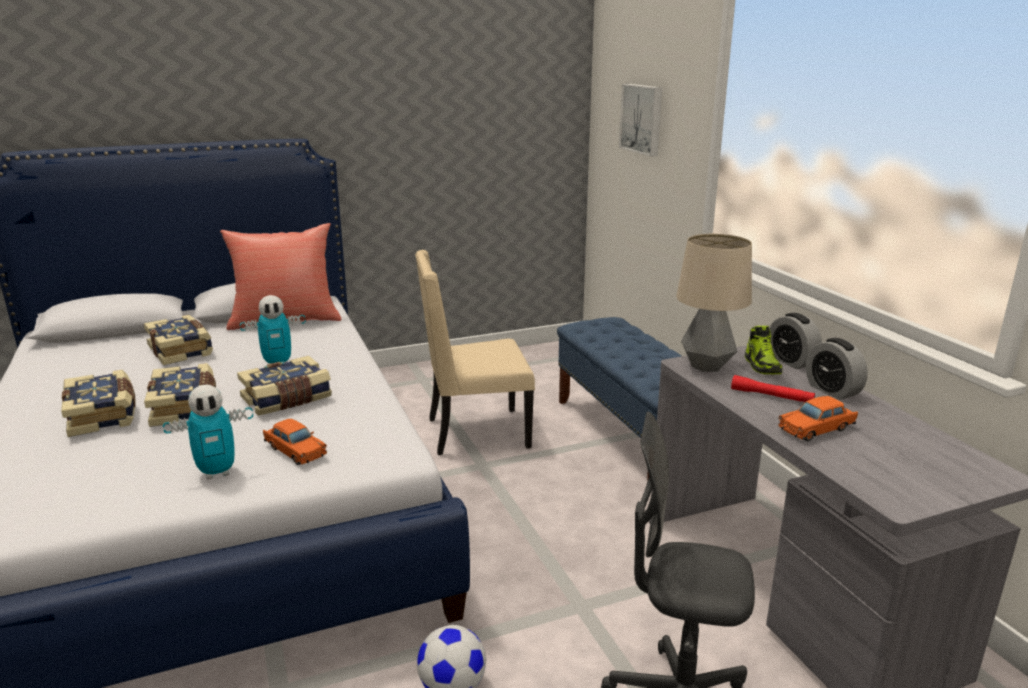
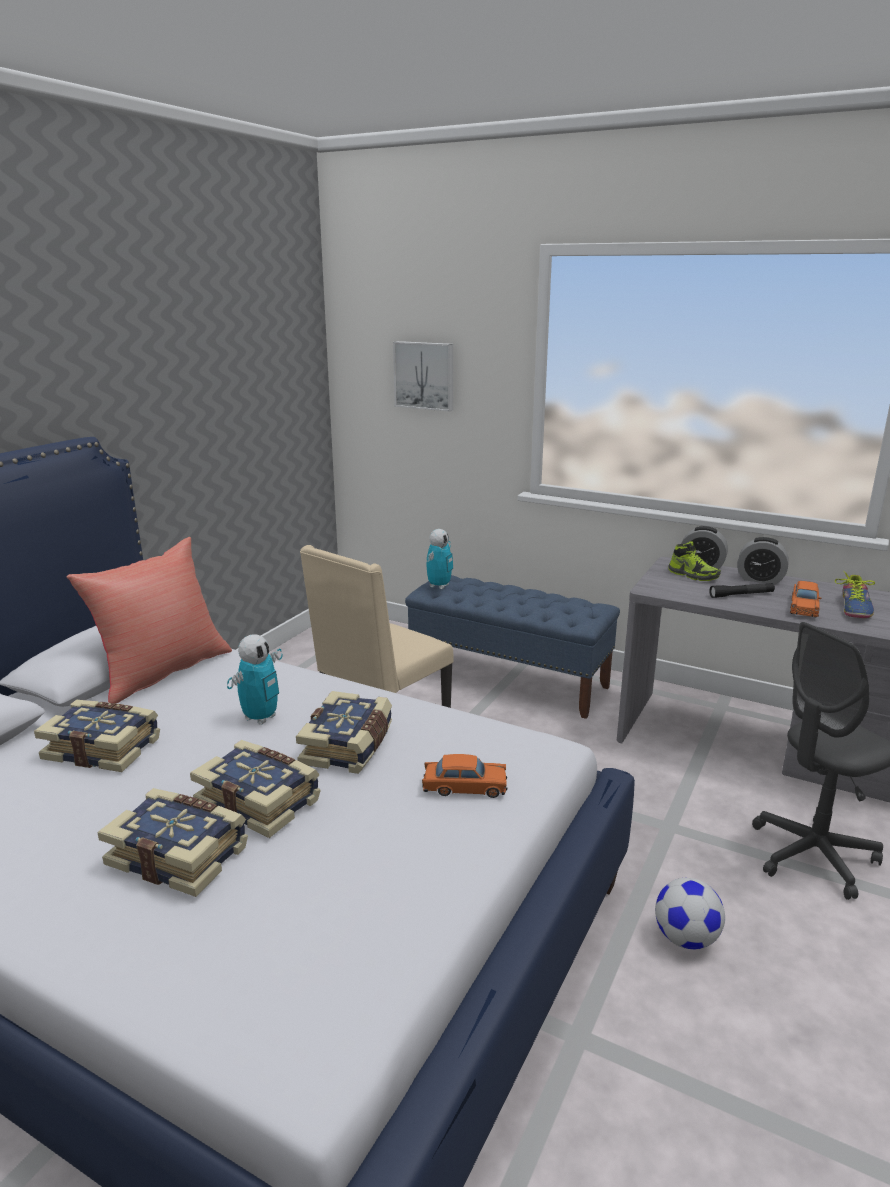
camera: 40 degrees left, 0 degrees up
(217, 472) = (437, 842): toy robot -> toy robot (439, 586)
(706, 366) = (665, 587): table lamp -> none
(771, 396) = (741, 595): red flashlight -> black flashlight
(883, 450) = (855, 608): none -> shoe

